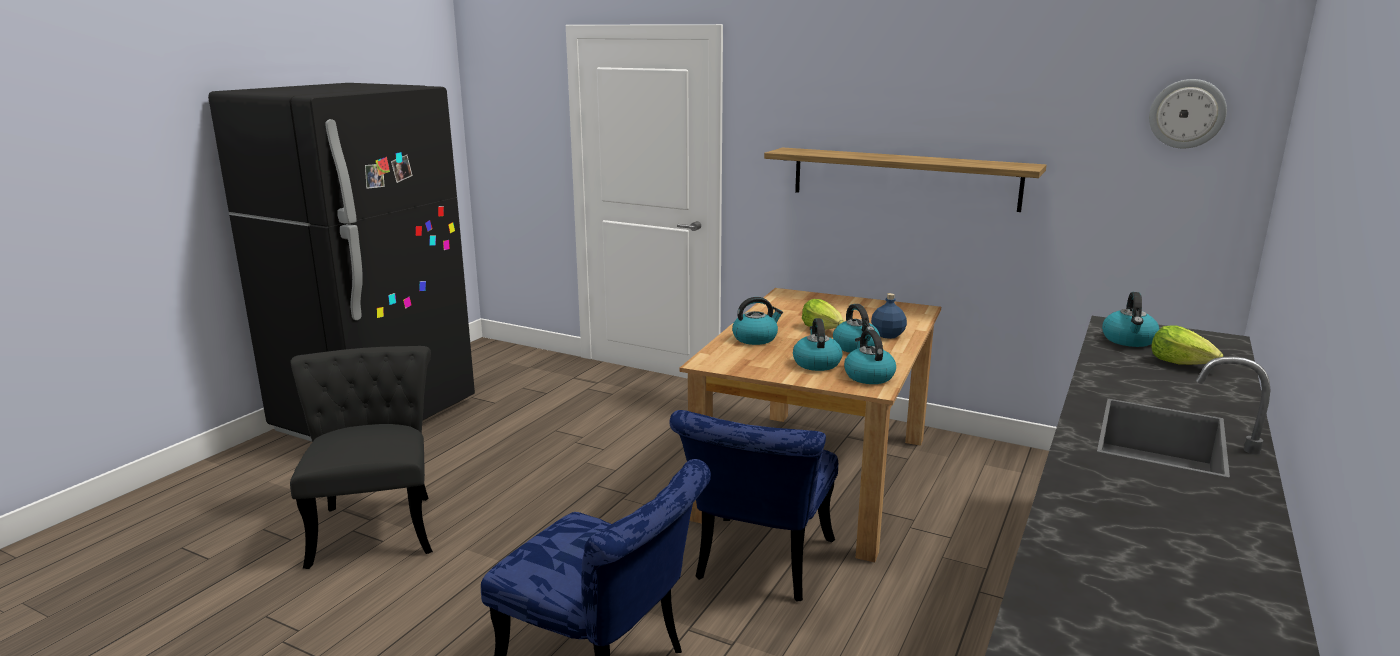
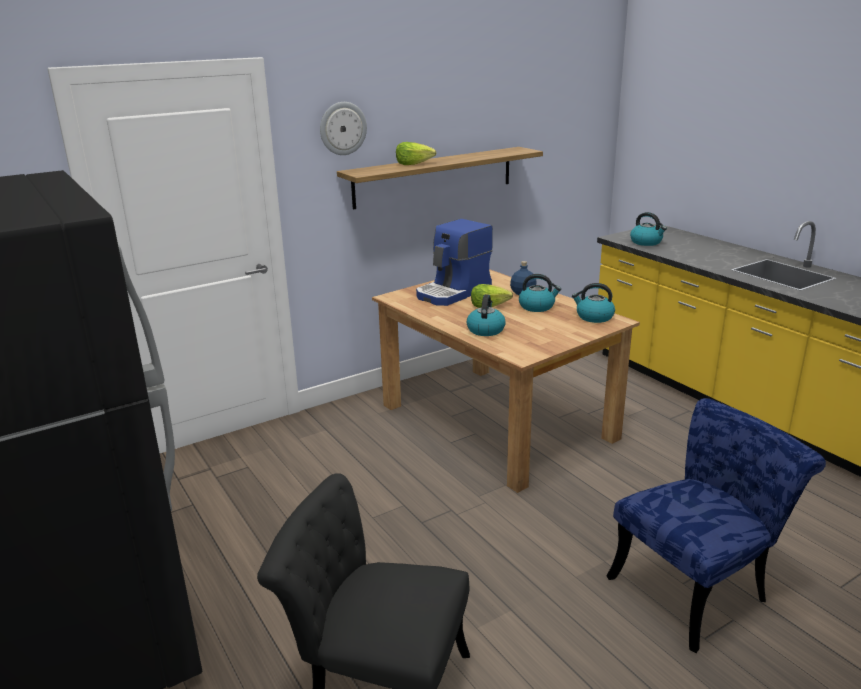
camera: 60 degrees left, 5 degrees up
(758, 566) = (599, 482): blue chair -> none
(816, 363) = (556, 324): kettle -> none
(838, 310) = (454, 292): none -> coffee machine
(1181, 363) = (689, 244): lettuce -> lettuce (414, 164)
(1187, 113) = (582, 100): wall clock -> wall clock (342, 128)

